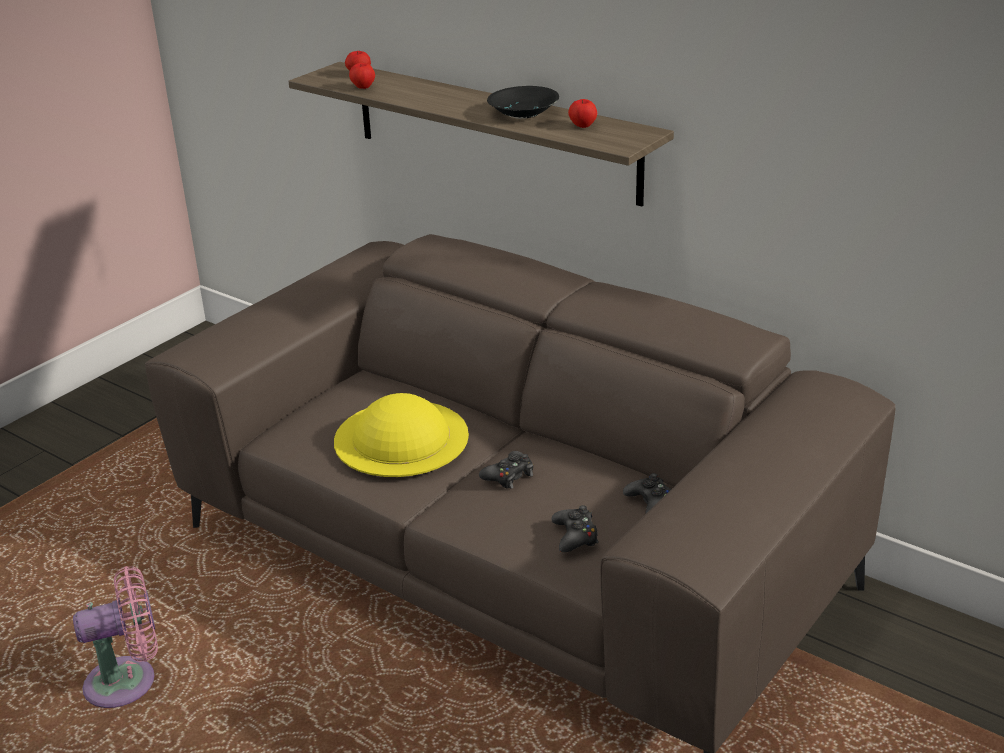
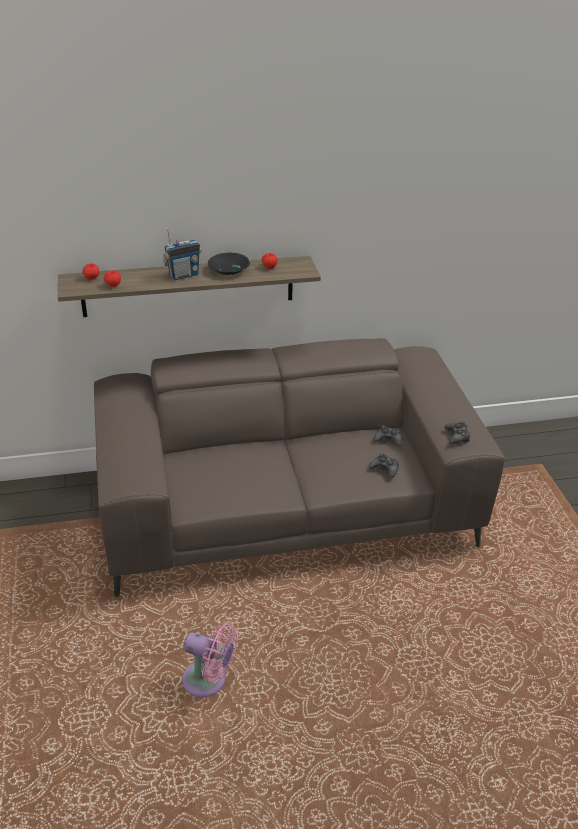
camera: 50 degrees left, 5 degrees up
(128, 682) = (208, 681): pink fan -> pink fan turned 90 degrees clockwise
(401, 438) = (249, 472): yellow hat -> none
(459, 101) = (183, 275): none -> radio
(509, 476) = (320, 461): black game controller -> black game controller (457, 437)

